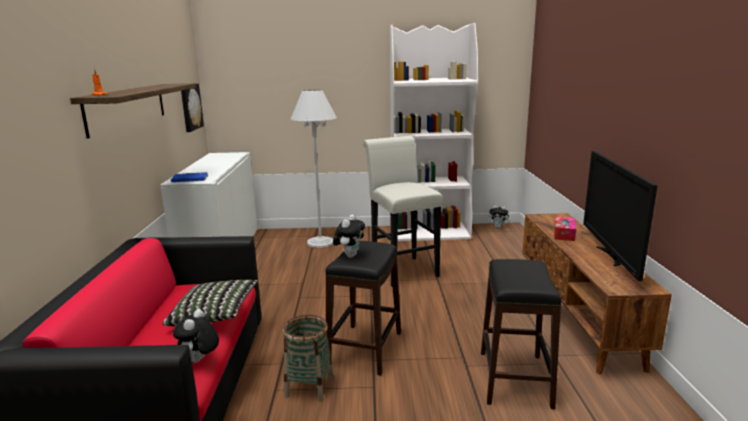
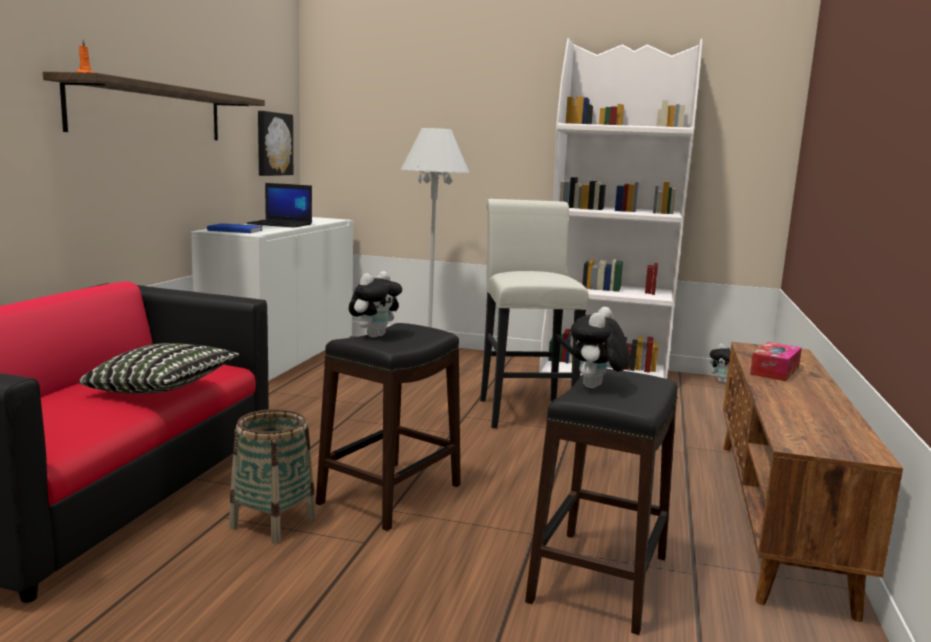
camera: 15 degrees right, 5 degrees down
(200, 361) = (93, 431): plush toy -> plush toy (596, 388)
(210, 166) = (281, 224): none -> laptop
(610, 256) = (832, 406): television -> none

